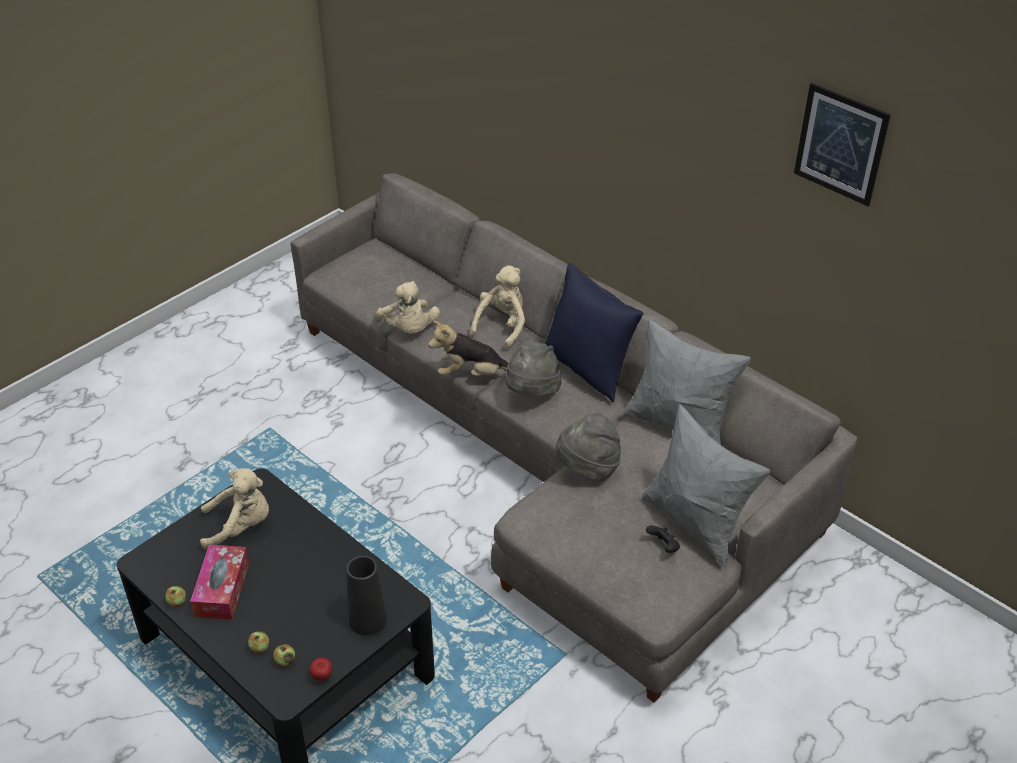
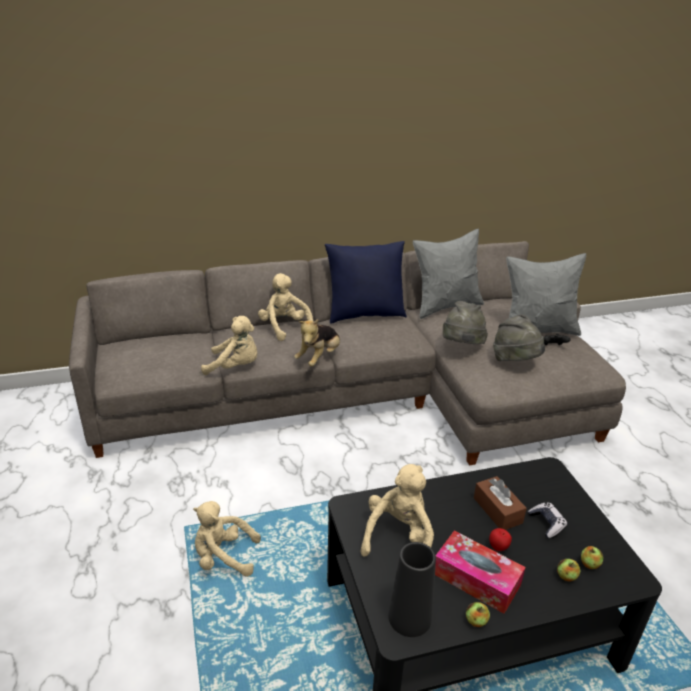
camera: 60 degrees left, 10 degrees down
(253, 468) = (223, 557): none -> beige plush toy
(317, 579) = (497, 510): none -> brown tissue box
(321, 619) = (547, 524): none -> game controller
(322, 677) = (616, 546): apple -> apple (498, 547)
(368, 619) = (560, 496): black vase -> black vase (409, 617)
(532, 393) = (368, 340): grey hat -> grey hat (515, 361)
(840, 144) = (493, 58): picture -> none

